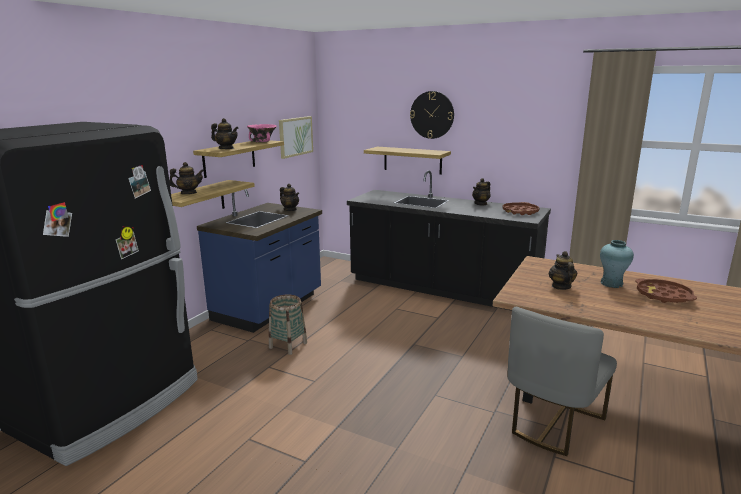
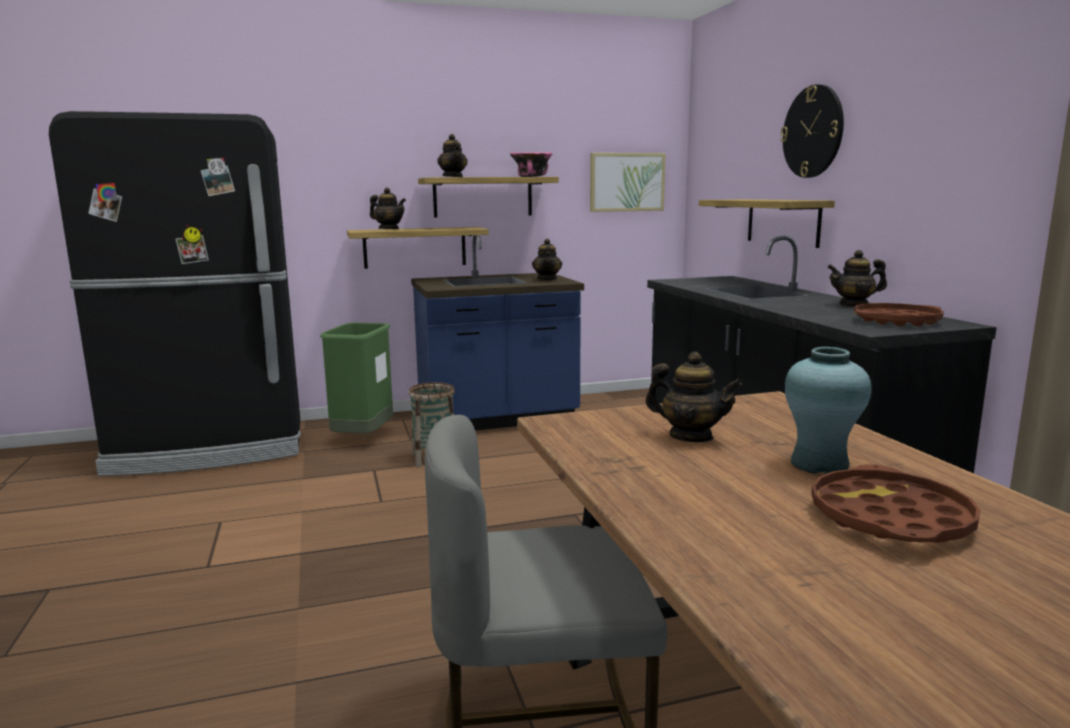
camera: 45 degrees right, 5 degrees down
(214, 351) = (363, 438): none -> green trash can
(561, 286) = (690, 437): teapot -> teapot turned 75 degrees clockwise

